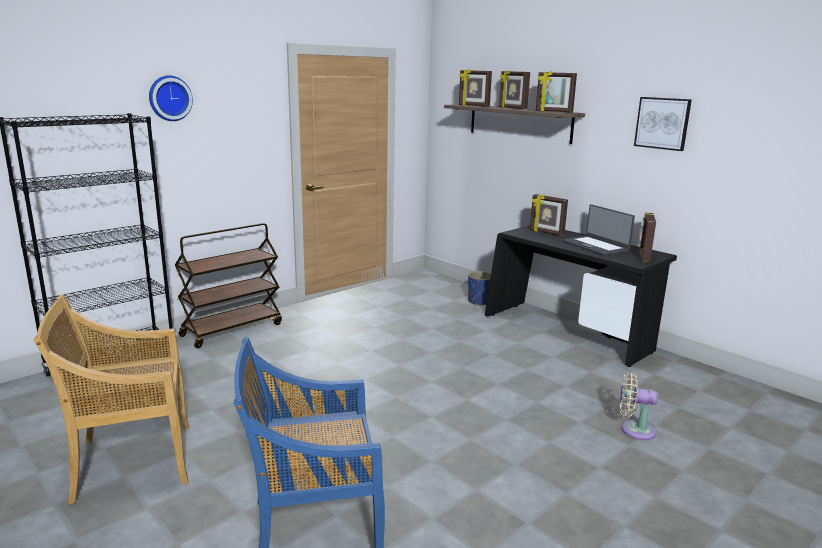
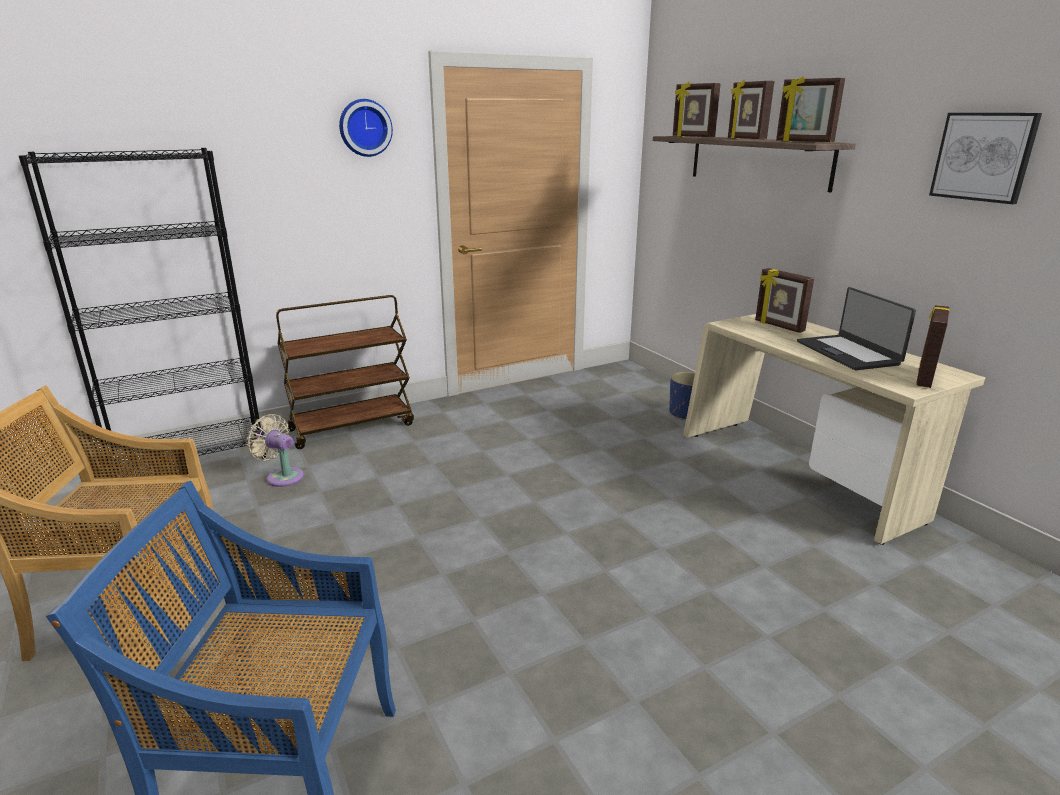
camera: 15 degrees right, 5 degrees up
(169, 98) = (261, 128): wall clock -> wall clock (364, 128)
(567, 333) = (798, 475): black desk -> beige desk
(634, 430) = (855, 665): beige fan -> beige fan (282, 476)

